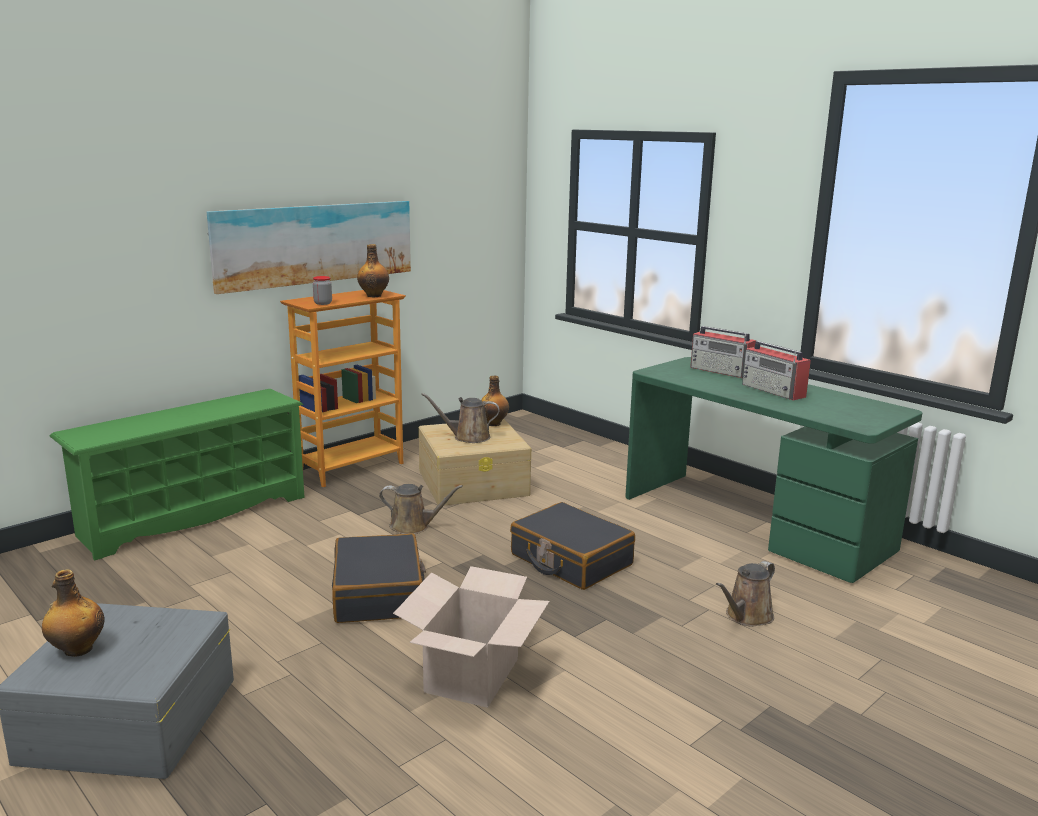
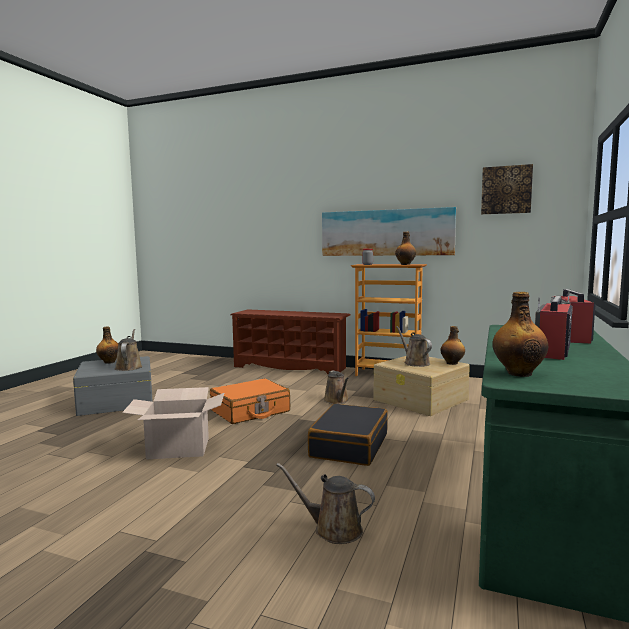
camera: 65 degrees right, 10 degrees down
(167, 629) = (129, 367): none -> brown watering can
(194, 515) = (291, 367): green shoe rack -> brown shoe rack
(379, 593) = (250, 411): black suitcase -> orange suitcase
(457, 177) = (506, 190): none -> picture
(842, 418) = (518, 373): none -> bottle

